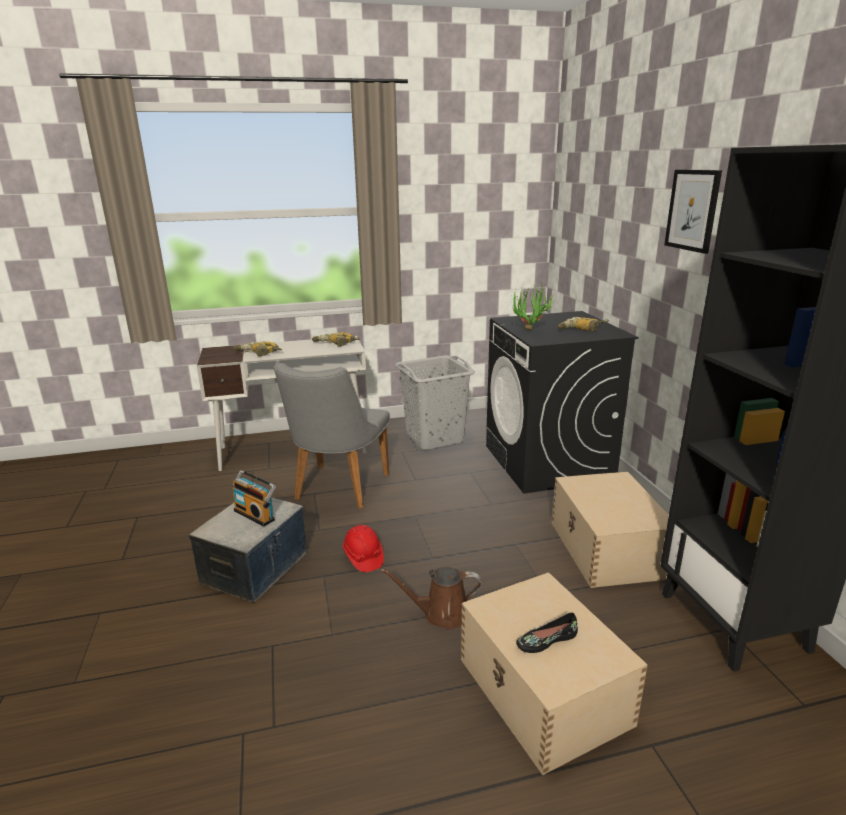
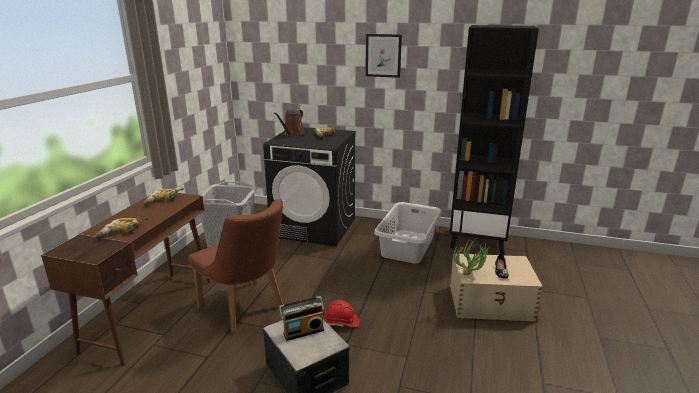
camera: 60 degrees left, 0 degrees up
(294, 450) = (151, 313): white desk -> brown desk
(337, 490) = (247, 309): grey chair -> brown chair
(441, 614) = (418, 311): brown watering can -> brown watering can (292, 134)
(530, 331) = (309, 143): potted plant -> potted plant (471, 275)
(607, 550) = (408, 246): beige storage box -> grey laundry basket

